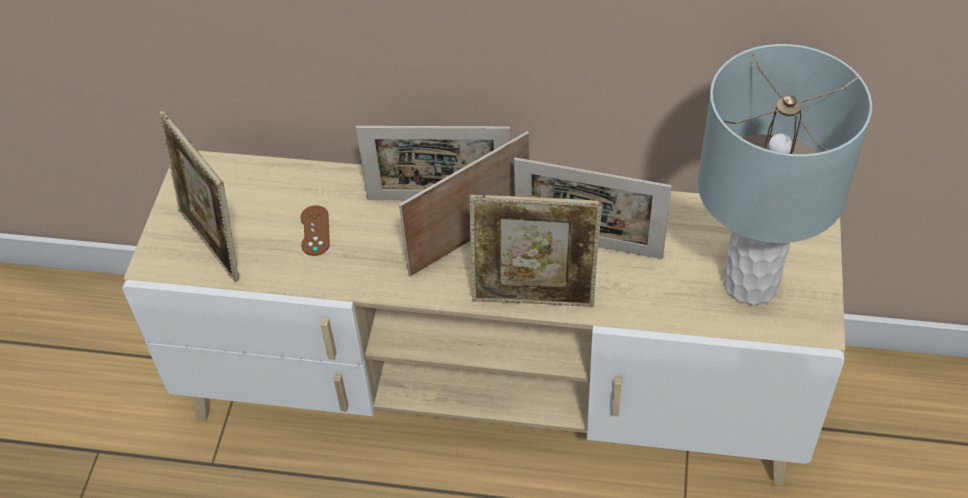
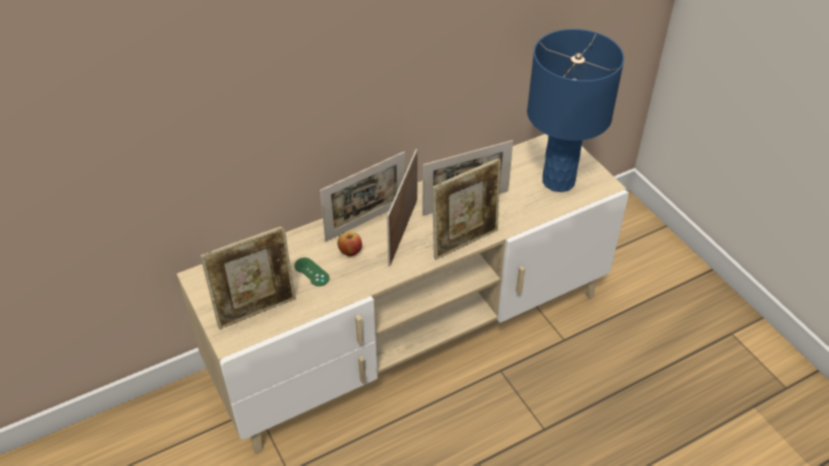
camera: 40 degrees left, 5 degrees down
(214, 243) = (257, 310): picture frame -> picture frame turned 45 degrees counterclockwise
(315, 230) = (311, 272): brown game controller -> green game controller
(382, 229) = (350, 251): none -> apple
(750, 282) = (557, 181): grey table lamp -> blue table lamp

